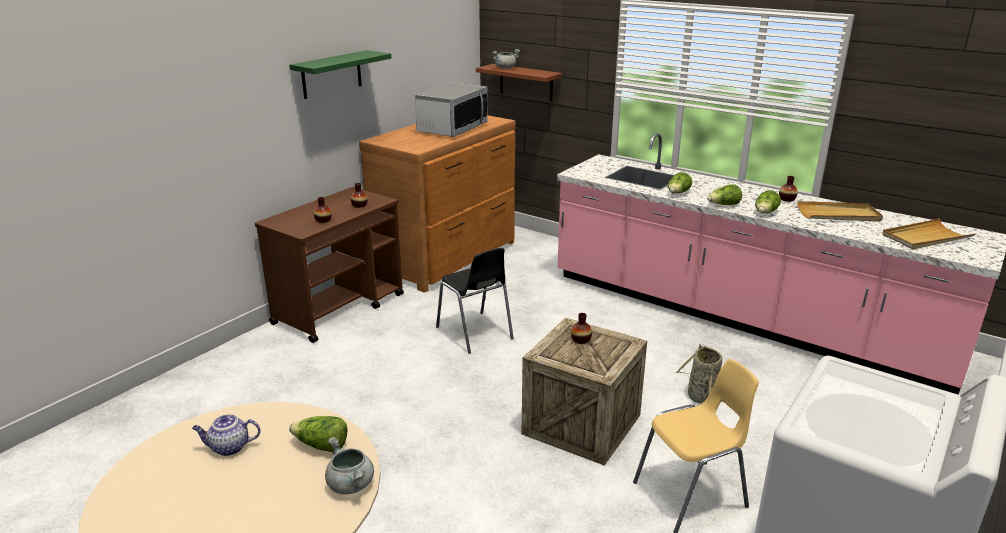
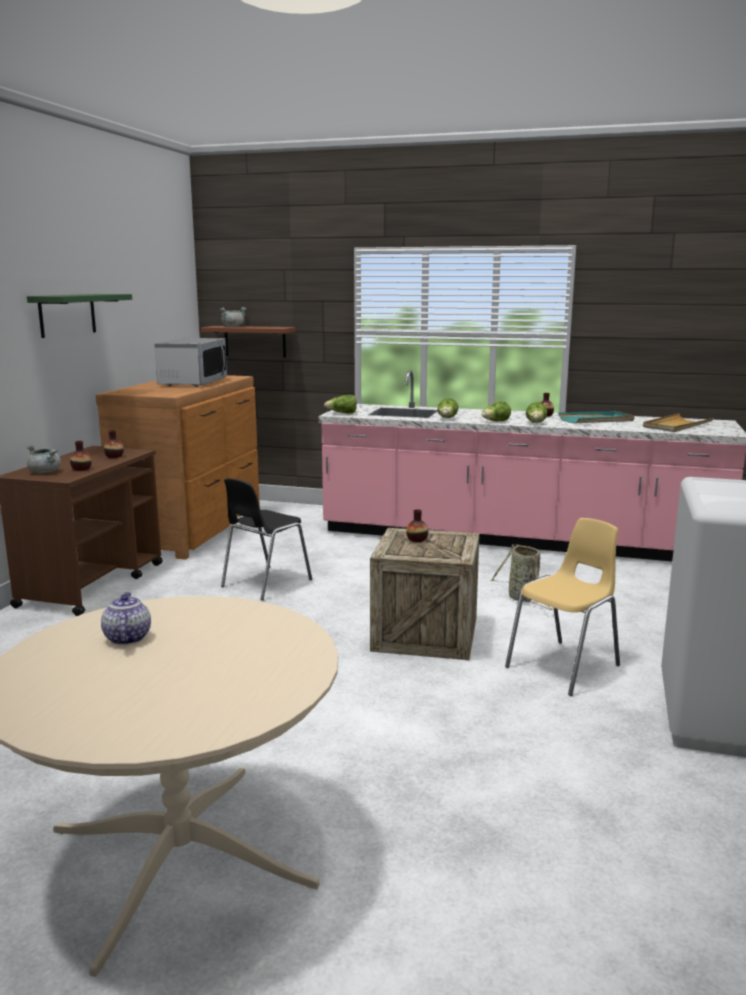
camera: 20 degrees left, 10 degrees down
(229, 447) = (127, 638): teapot -> teapot turned 105 degrees clockwise
(321, 446) = (238, 620): lettuce -> lettuce (342, 413)
(351, 485) = (301, 640): grey cooking pot -> grey cooking pot (45, 472)
(475, 333) = (265, 583): black chair -> black chair turned 90 degrees clockwise
(838, 215) = (596, 420): beige tray -> turquoise tray

